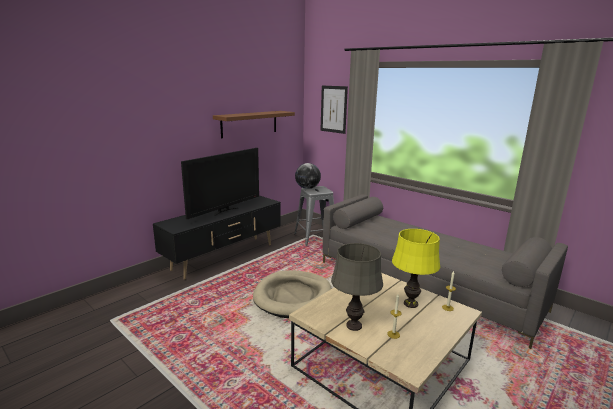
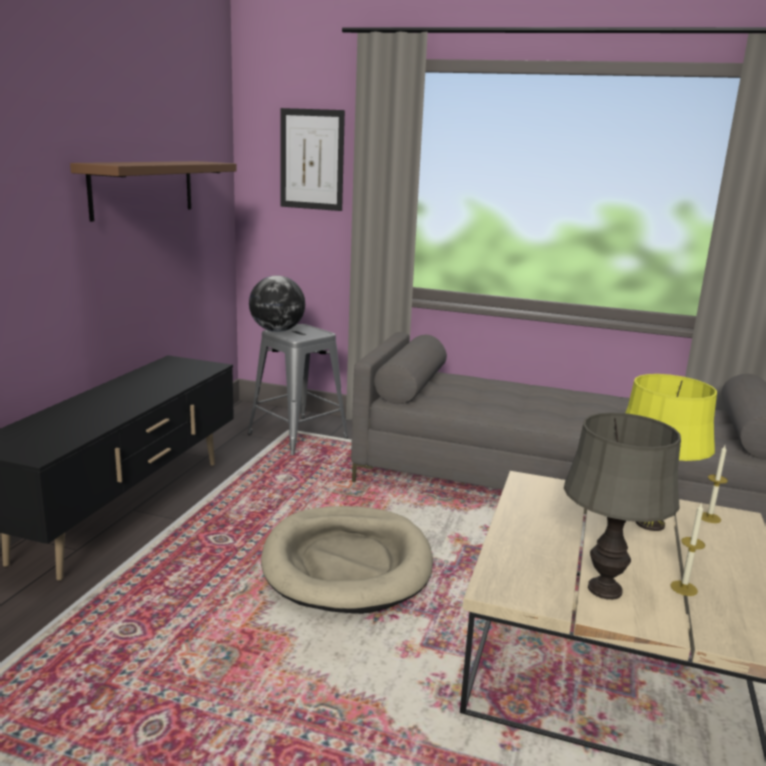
camera: 25 degrees left, 0 degrees up
(224, 211) = (122, 397): television -> none

